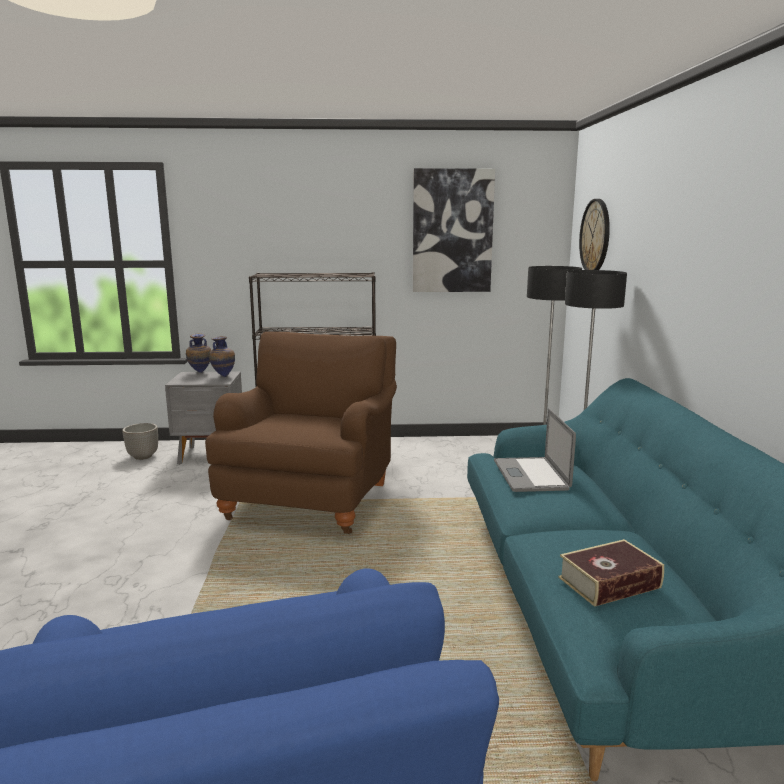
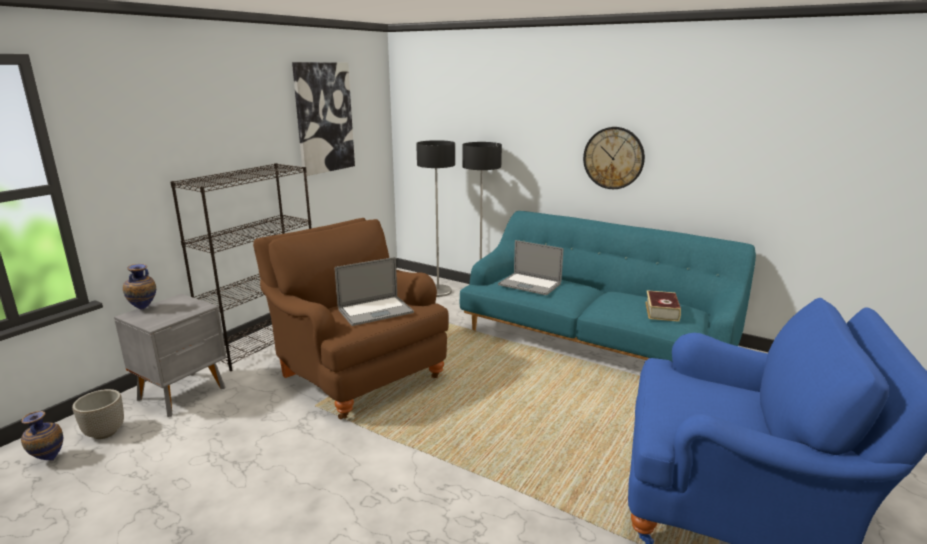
camera: 55 degrees left, 5 degrees up
(223, 376) = (184, 303): vase -> vase (48, 459)
(294, 425) = (375, 311): none -> laptop
(595, 236) = (436, 116): wall clock -> wall clock (613, 158)

